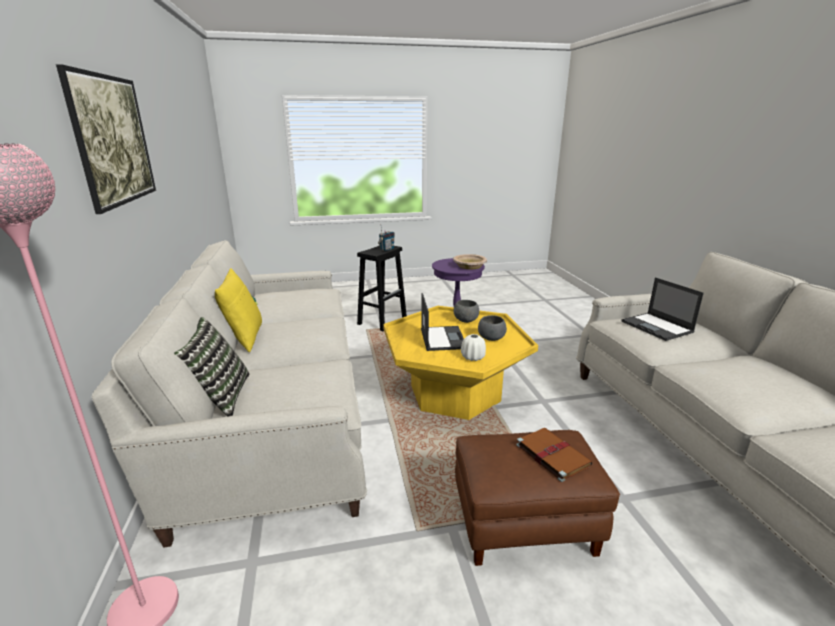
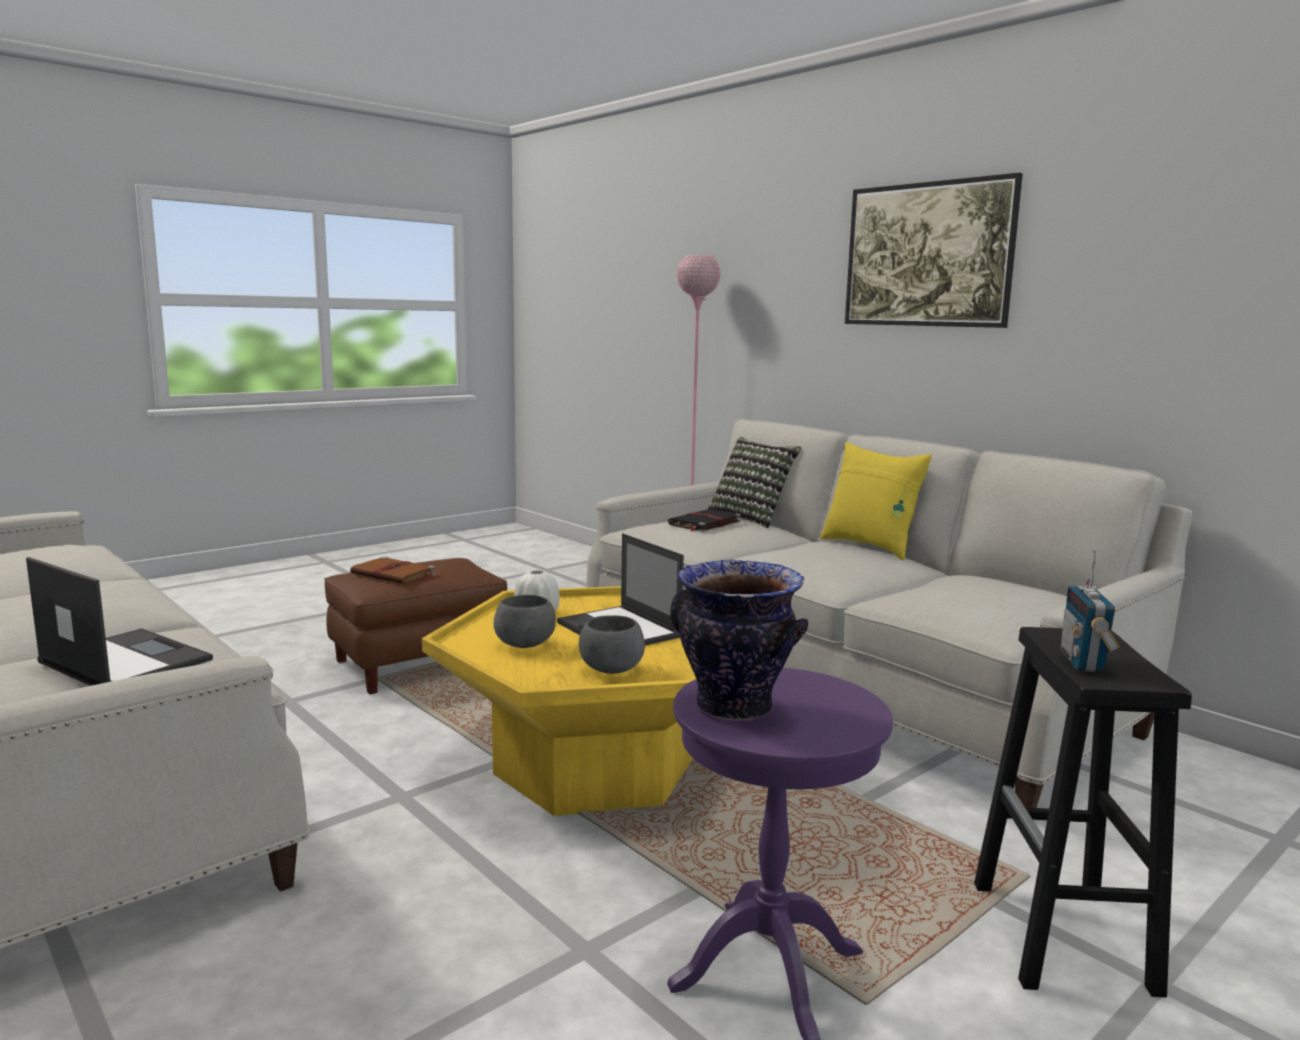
camera: 150 degrees right, 10 degrees down
(287, 385) = (704, 523): none -> black book
(469, 266) = (733, 708): beige bowl -> vase

